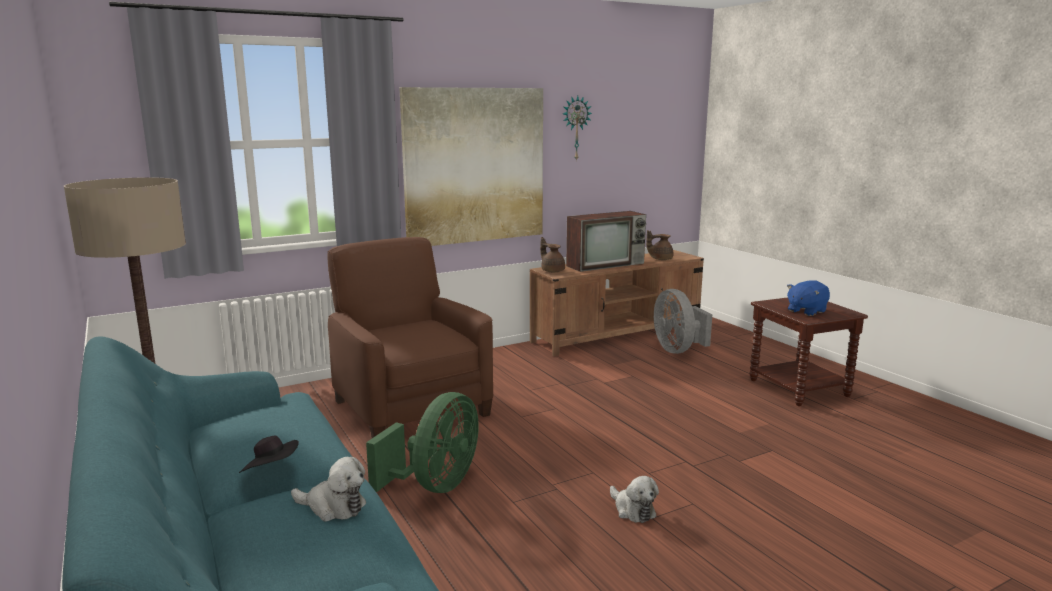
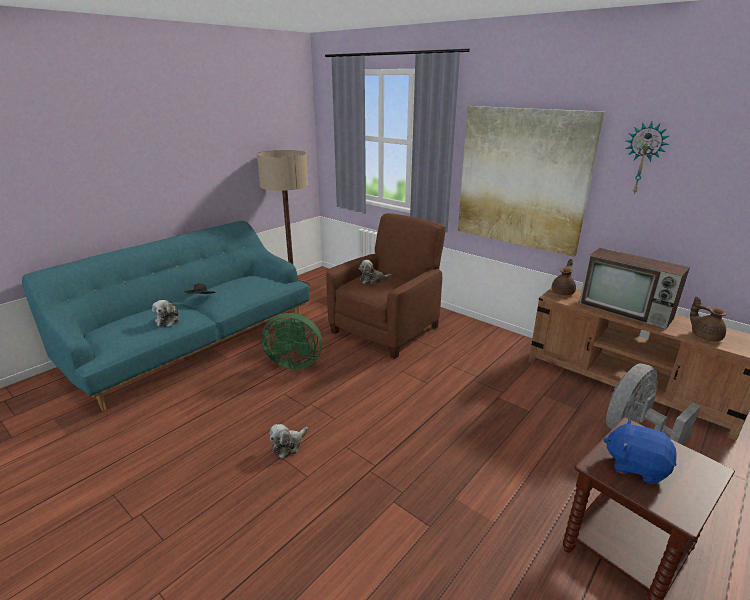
camera: 70 degrees right, 10 degrees up
(400, 336) = (373, 280): none -> plush toy

